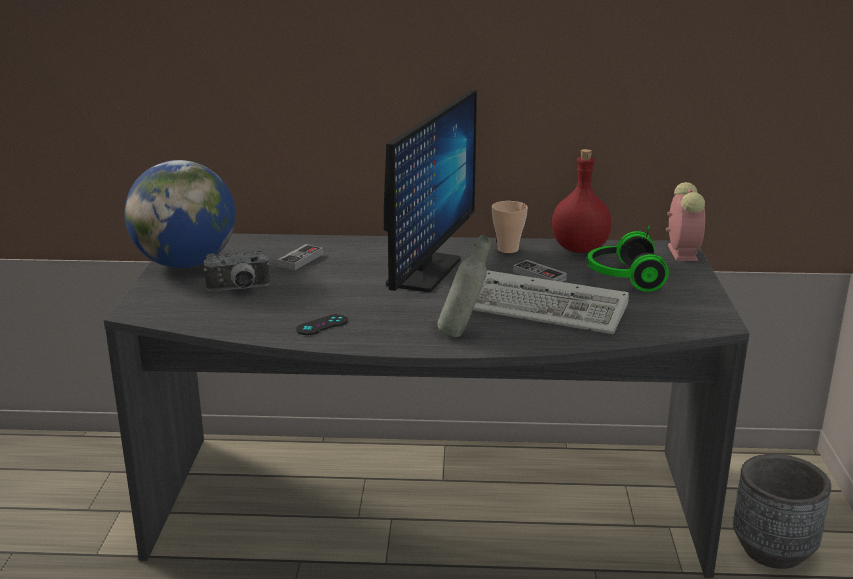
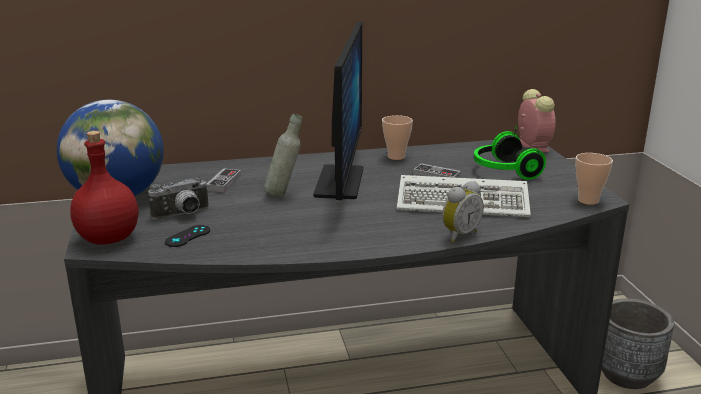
camera: 15 degrees left, 0 degrees up
(322, 325) = (280, 238): black game controller -> black game controller (188, 236)
(463, 334) = (408, 231): grey bottle -> grey bottle (284, 194)
(517, 344) = (459, 235): none -> alarm clock
(579, 248) = (452, 150): red bottle -> red bottle (109, 238)
(700, 323) = (588, 200): none -> cup

